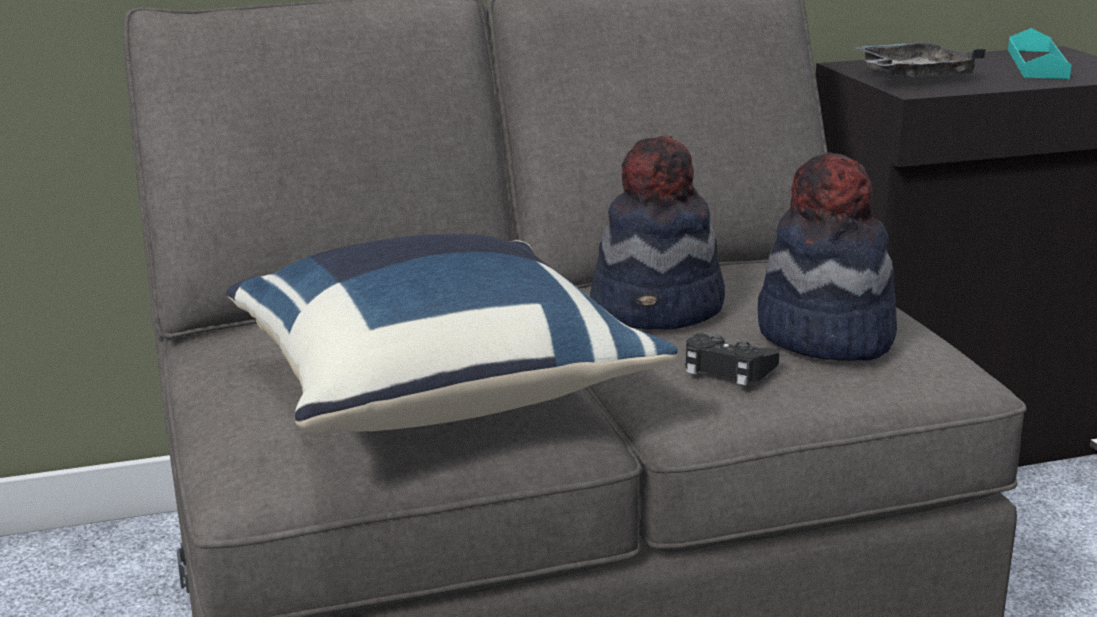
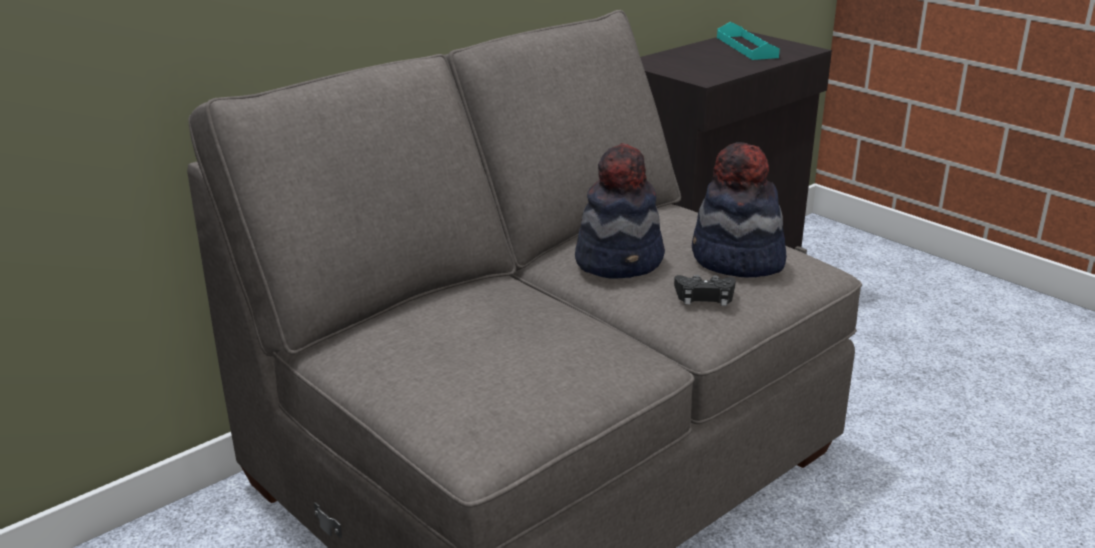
camera: 25 degrees left, 5 degrees up
(438, 392) = (542, 353): blue pillow -> none
(911, 77) = (689, 68): grey tray -> none

